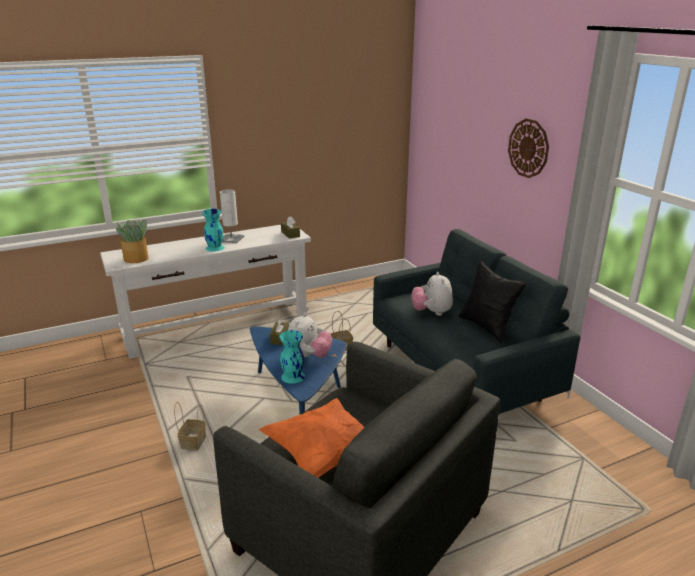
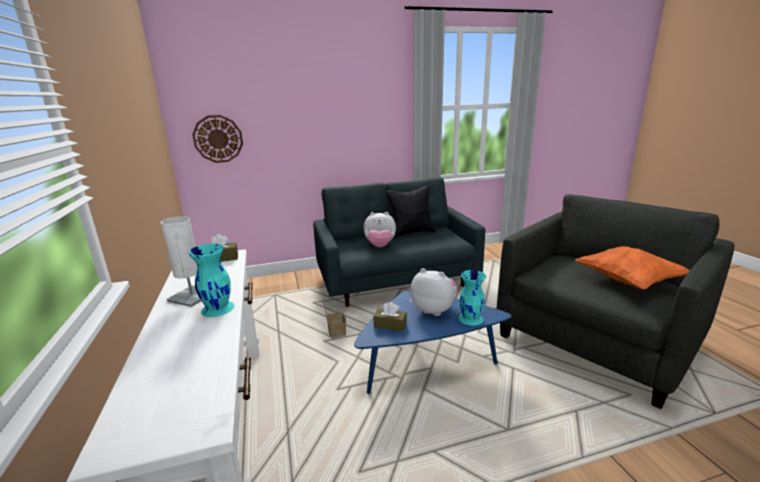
camera: 80 degrees left, 5 degrees down
(136, 259) = (191, 396): potted plant -> none
(193, 442) = (512, 453): basket -> none
(528, 148) = (353, 106): wall clock -> wall clock (218, 139)

